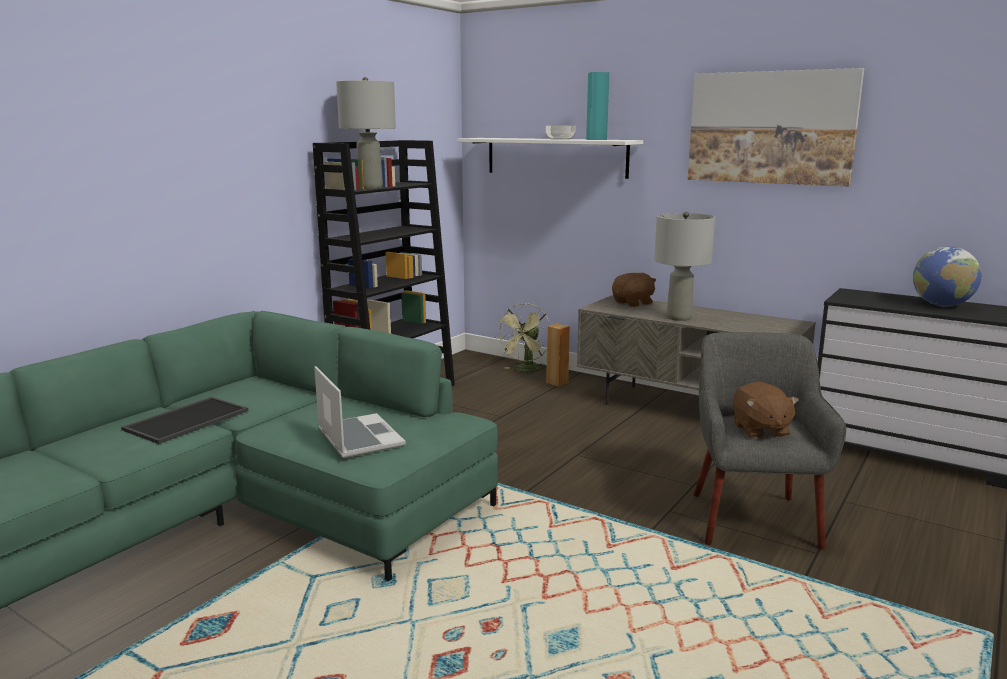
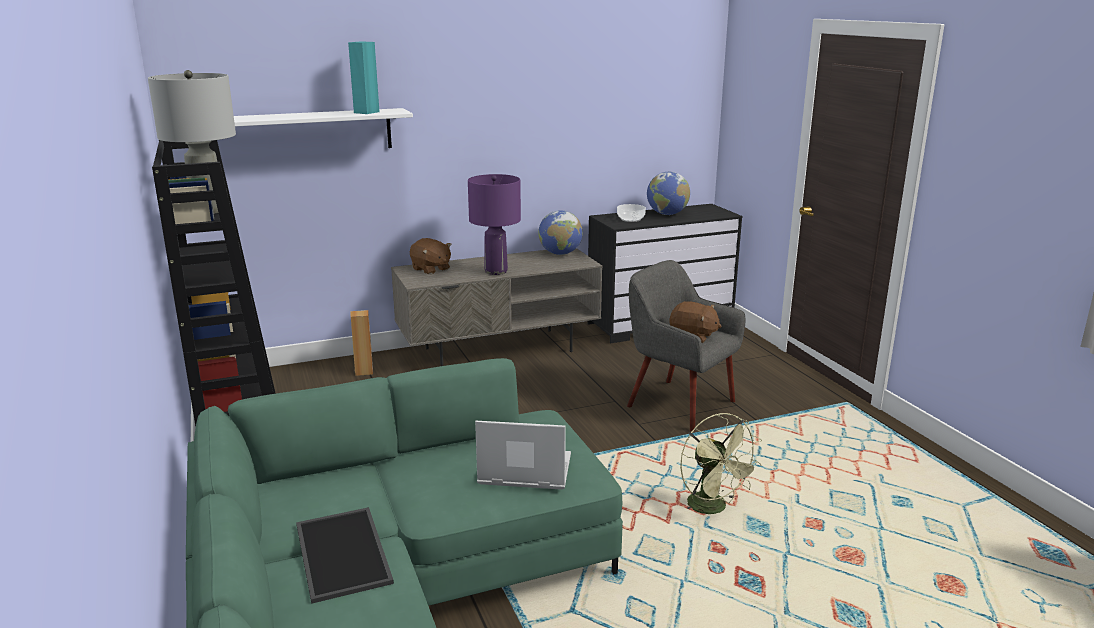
camera: 55 degrees left, 5 degrees up
(526, 371) = (312, 372): green fan -> green fan (713, 508)
(560, 139) = (320, 114): bowl -> bowl (630, 219)
(633, 303) = (431, 269): brown plush toy -> brown plush toy turned 135 degrees clockwise
(679, 317) = (495, 271): grey table lamp -> purple table lamp
(771, 127) = (521, 90): picture -> none
(781, 323) = (560, 253): none -> globe

